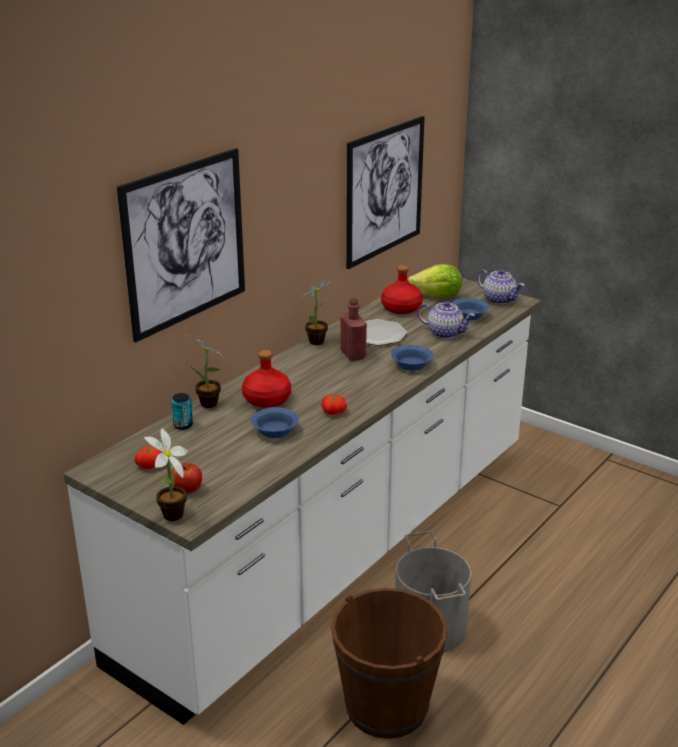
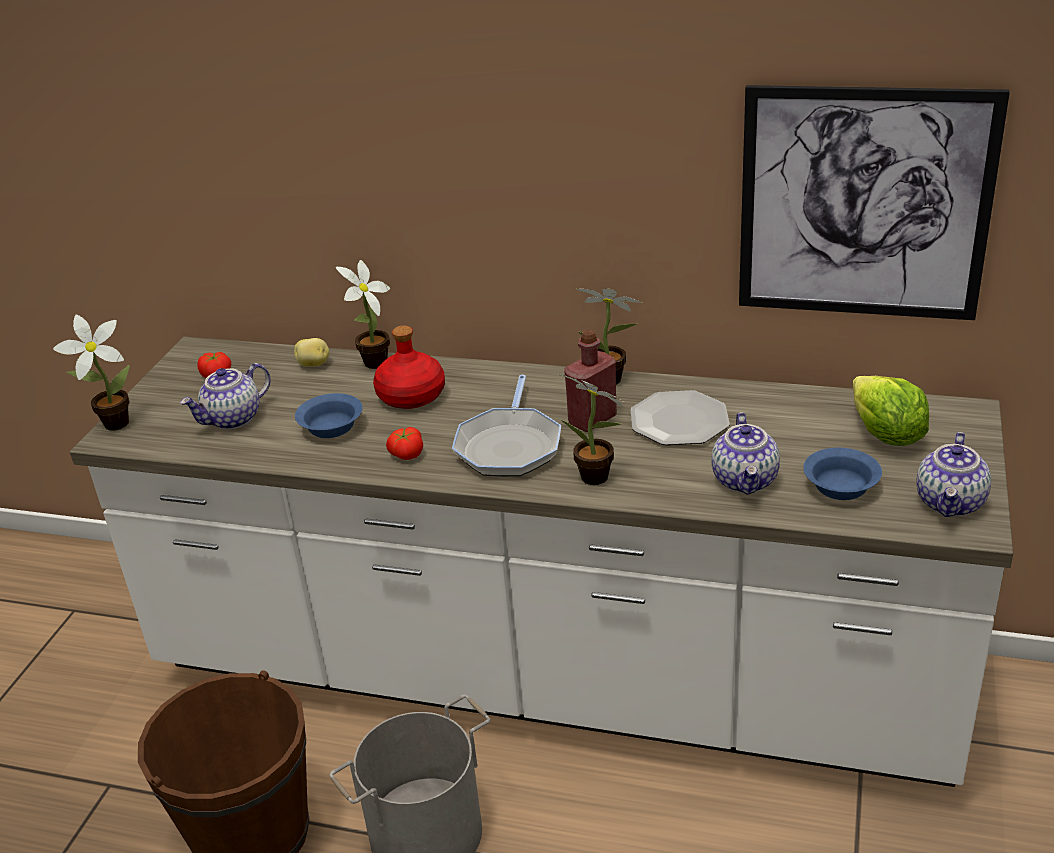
camera: 70 degrees right, 5 degrees up
(183, 425) = (314, 364): can -> potato
(185, 243) = (369, 138): picture -> none
(187, 489) = (172, 414): apple -> none
(223, 465) = (233, 419): none -> teapot
(355, 381) = (509, 446): none -> frying pan
(400, 308) = (798, 414): red bottle -> none
(411, 365) = (597, 479): blue bowl -> potted plant

